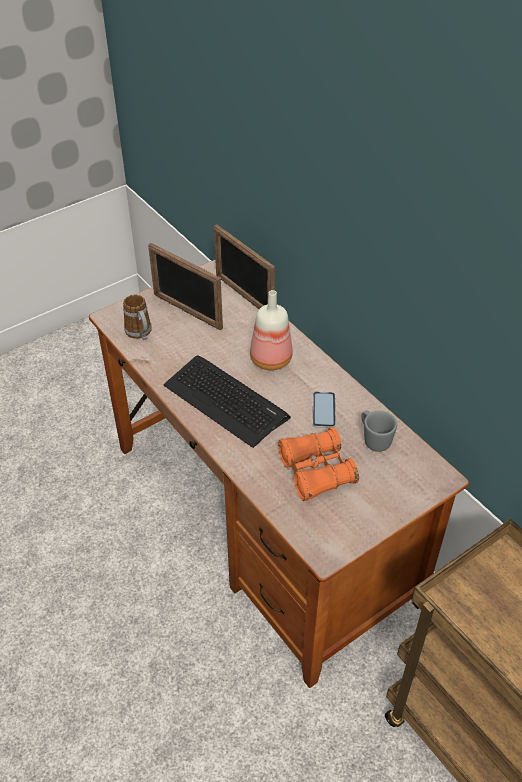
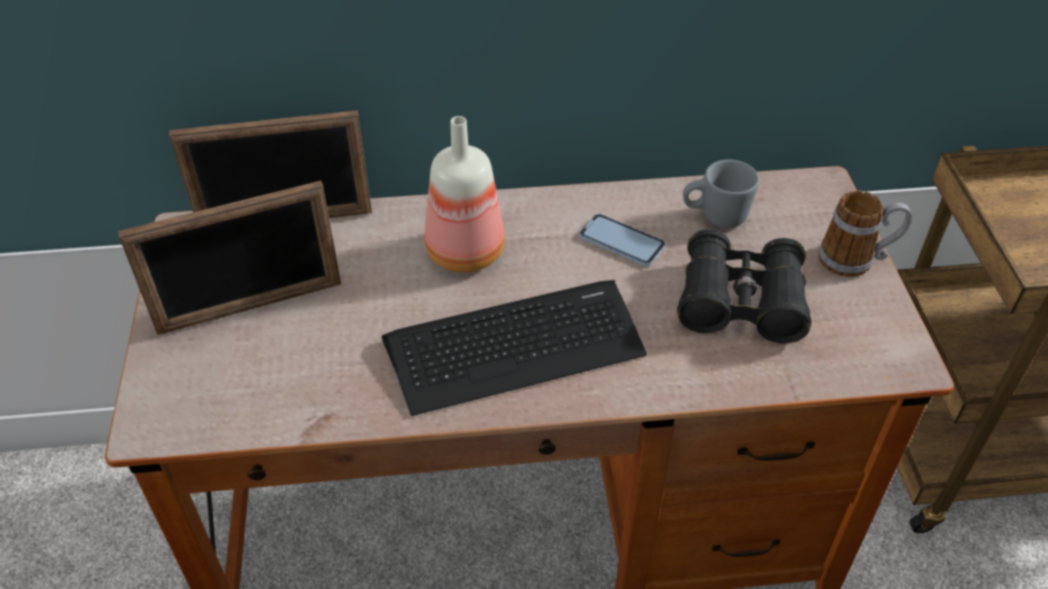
camera: 60 degrees left, 0 degrees up
(140, 334) = (244, 397): mug -> mug (856, 260)
(316, 471) = (740, 303): orange binoculars -> black binoculars

